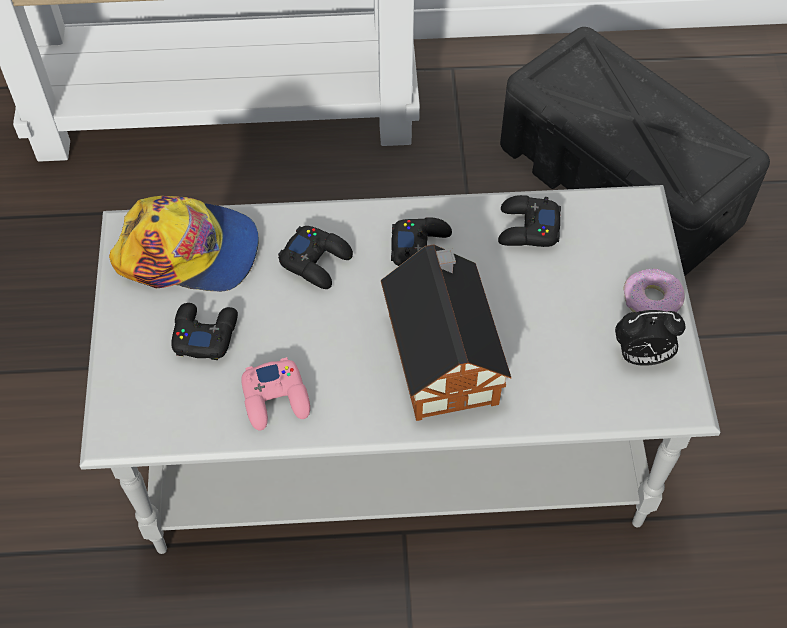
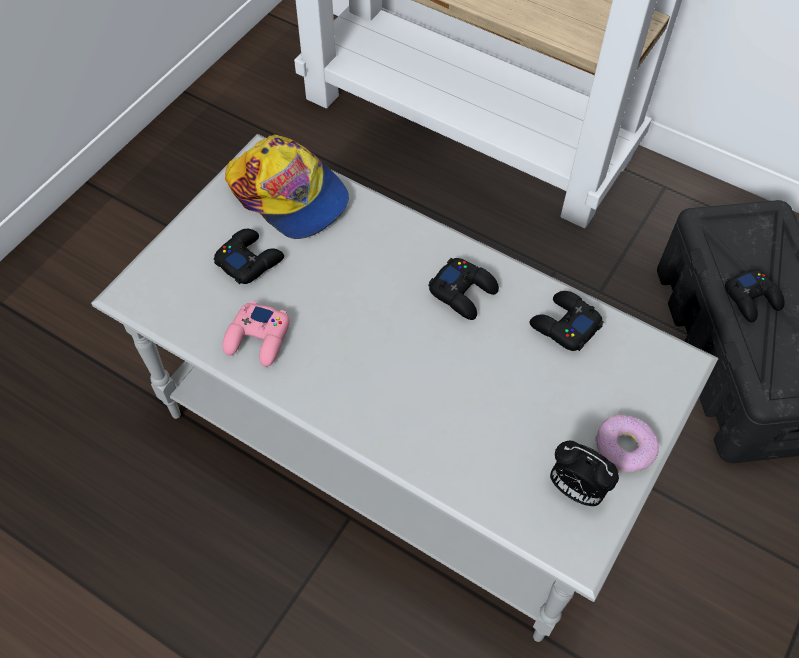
camera: 35 degrees right, 0 degrees up
(316, 261) = (374, 254): black game controller -> black game controller (752, 299)
(442, 352) = (411, 382): toy house -> none

